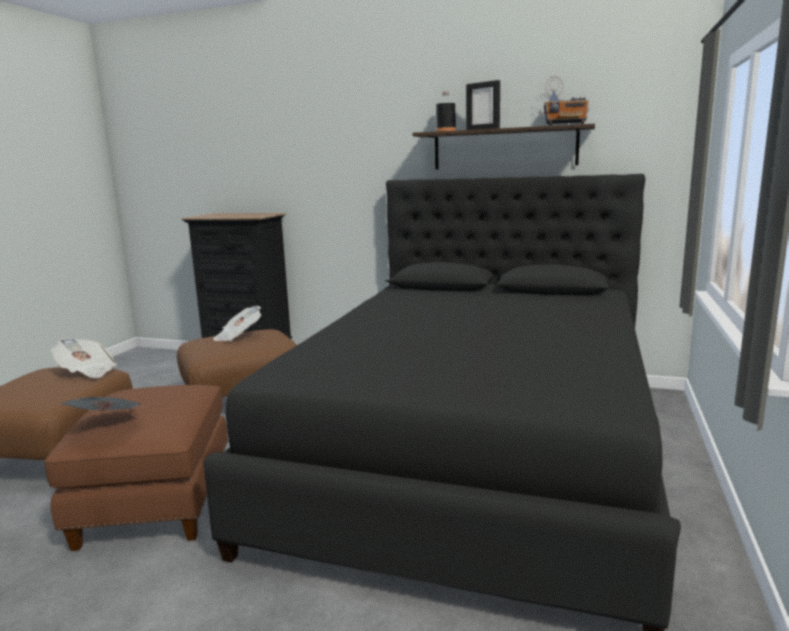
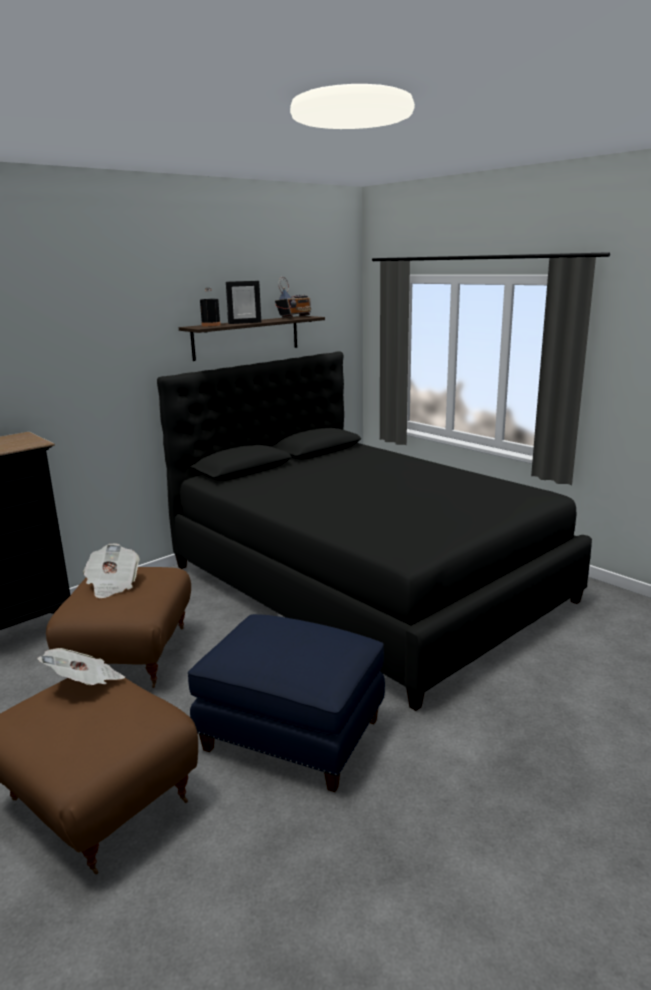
camera: 60 degrees left, 5 degrees up
(107, 423) = (324, 660): newspaper -> none
(158, 502) = (293, 734): brown ottoman -> blue ottoman

